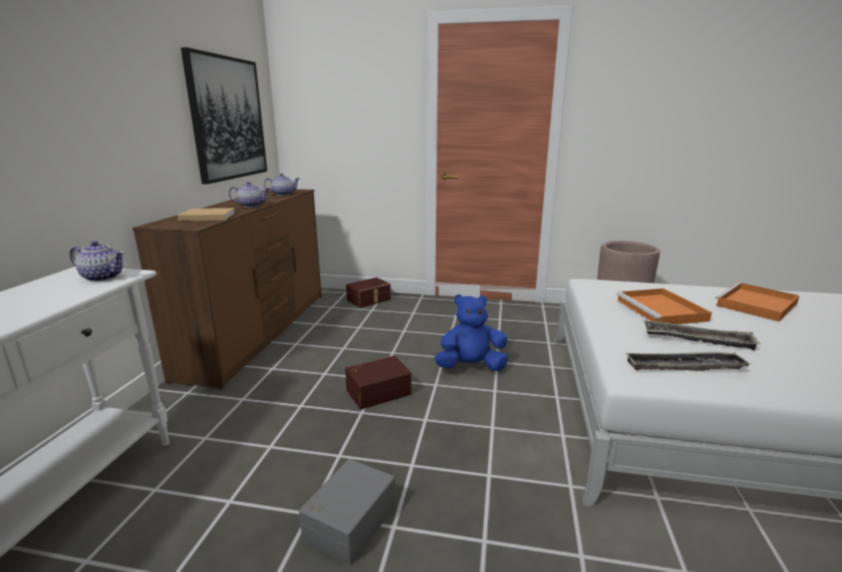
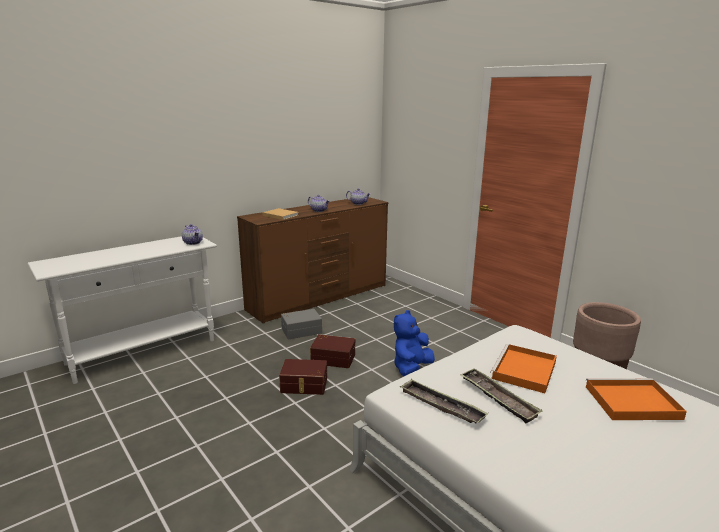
camera: 40 degrees right, 0 degrees up
(228, 118) = (329, 148): picture -> none
(348, 521) = (235, 409): grey storage box -> grey storage box (301, 330)
(369, 300) = (414, 298): brown storage box -> brown storage box (304, 385)
(471, 367) = (411, 369): blue plush toy -> blue plush toy turned 90 degrees counterclockwise

